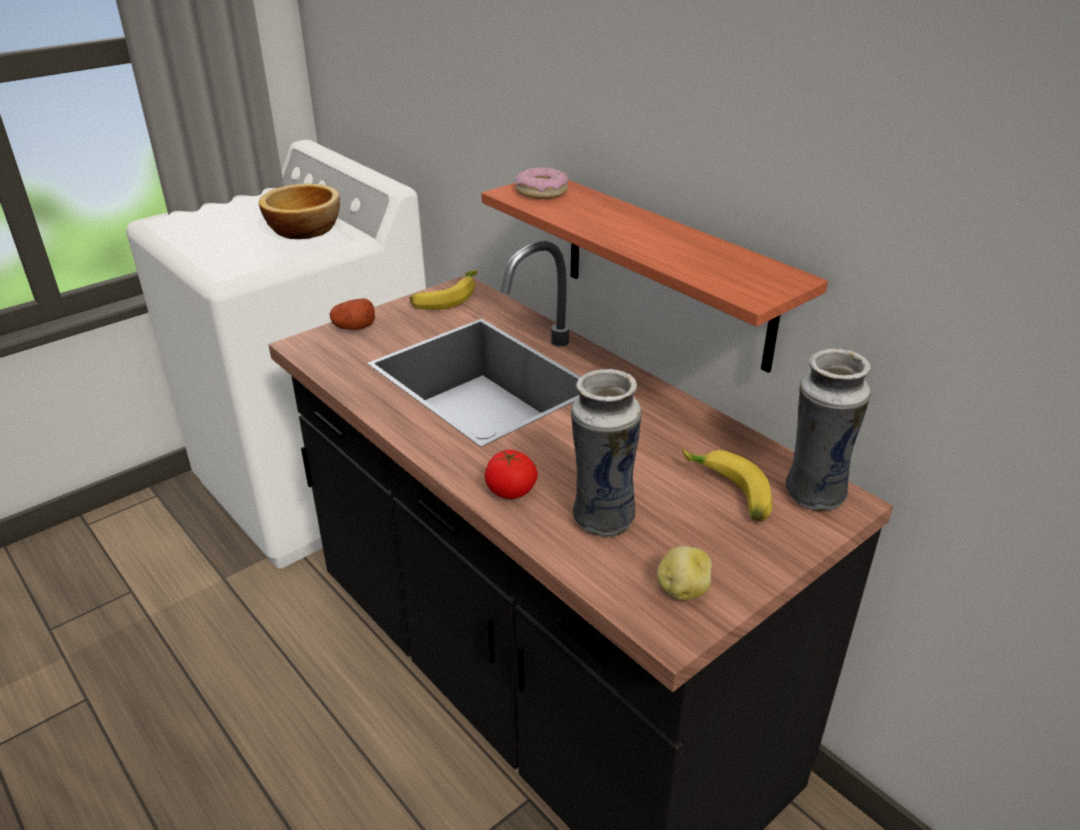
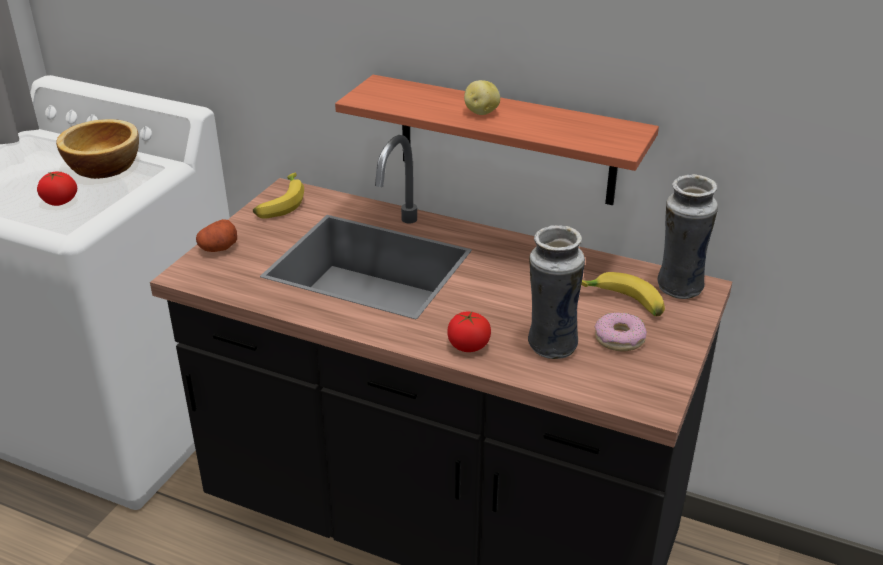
camera: 25 degrees left, 0 degrees up
(240, 252) = (60, 202): none -> tomato
(541, 192) = (385, 93): donut -> donut (619, 338)
(682, 589) = (641, 377): potato -> potato (481, 112)

